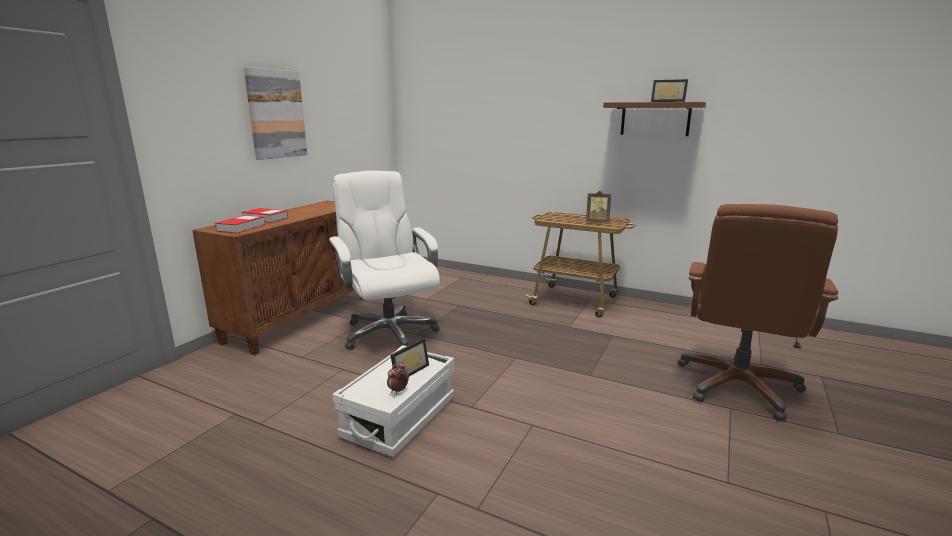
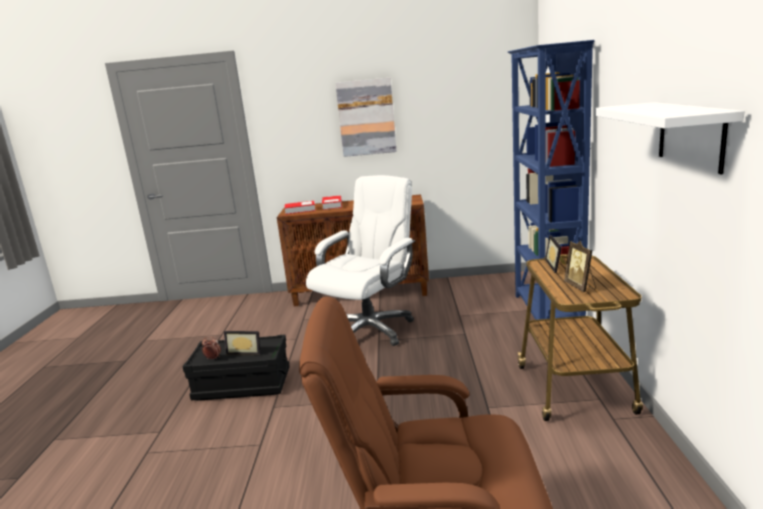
camera: 65 degrees right, 0 degrees up
(399, 417) = (242, 384): white storage box -> black storage box
(471, 278) = (546, 314): none -> blue bookcase
(655, 119) = (691, 135): brown shelf -> white shelf
(668, 101) = (670, 109): picture frame -> picture frame (557, 265)

